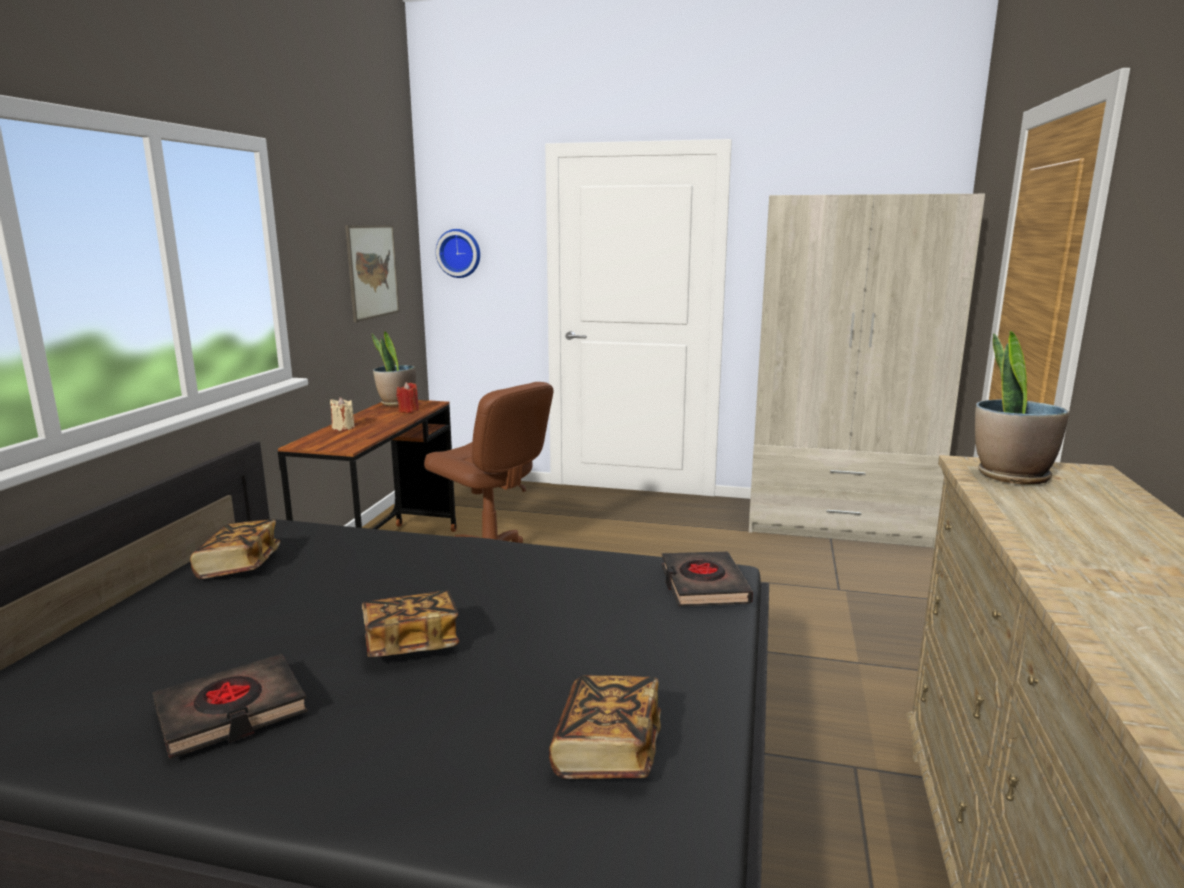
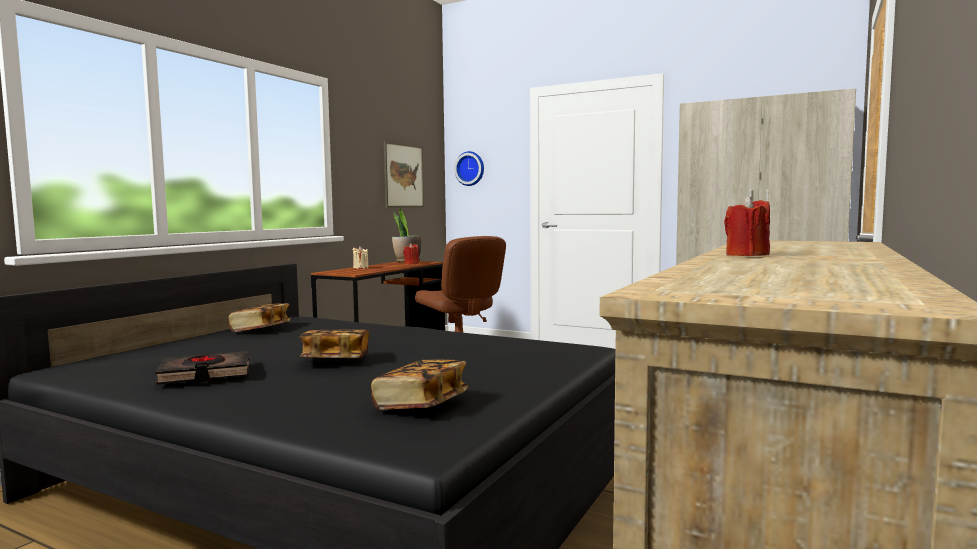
camera: 15 degrees right, 10 degrees down
(703, 585) = (563, 351): black book -> none
(1010, 476) = (777, 242): potted plant -> none
(1078, 570) = (747, 255): none -> red candle

